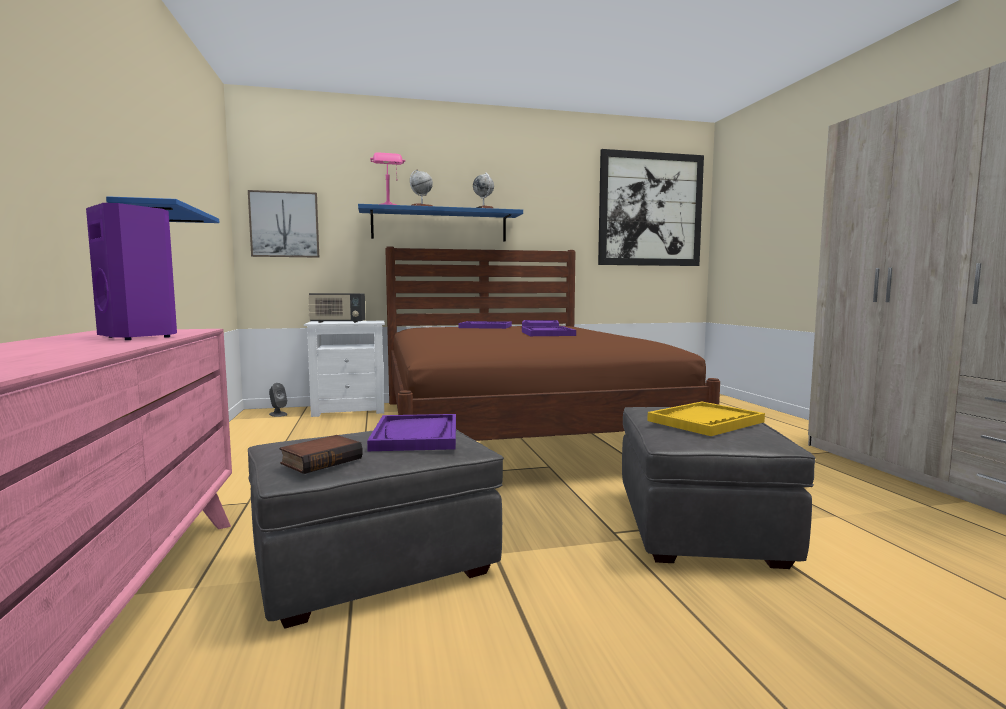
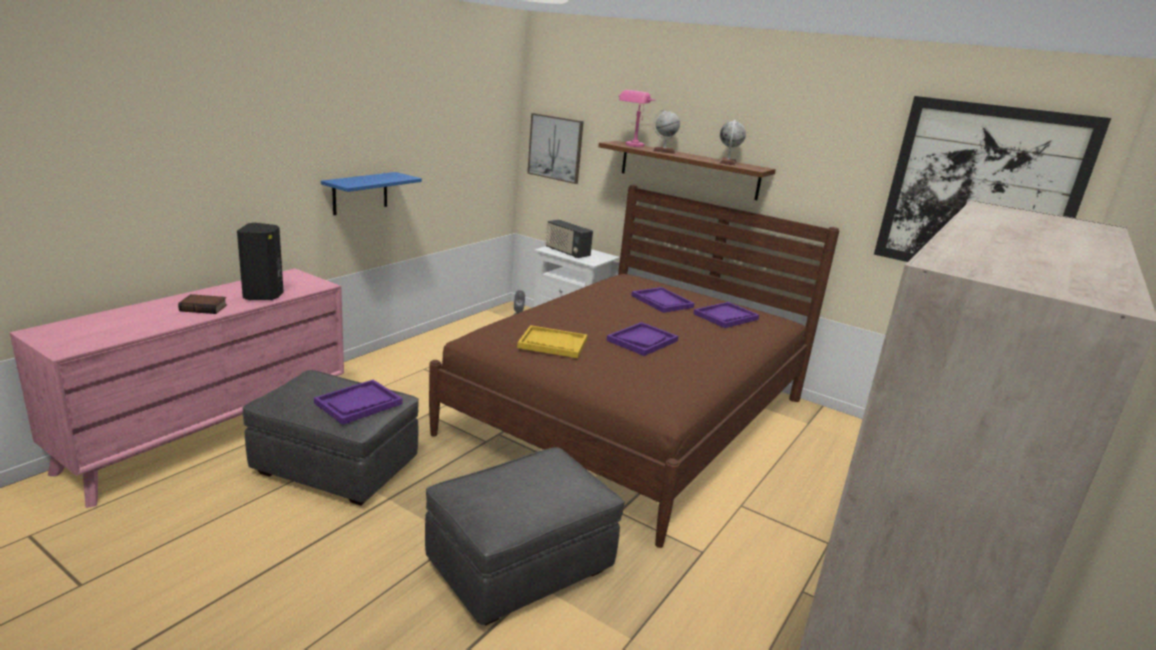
camera: 45 degrees right, 15 degrees up
(140, 337) = (264, 295): purple speaker -> black speaker
(321, 460) = (287, 399): book -> book (204, 308)
(440, 225) = (688, 170): blue shelf -> brown shelf
(705, 421) = (518, 490): yellow tray -> yellow tray (552, 344)

